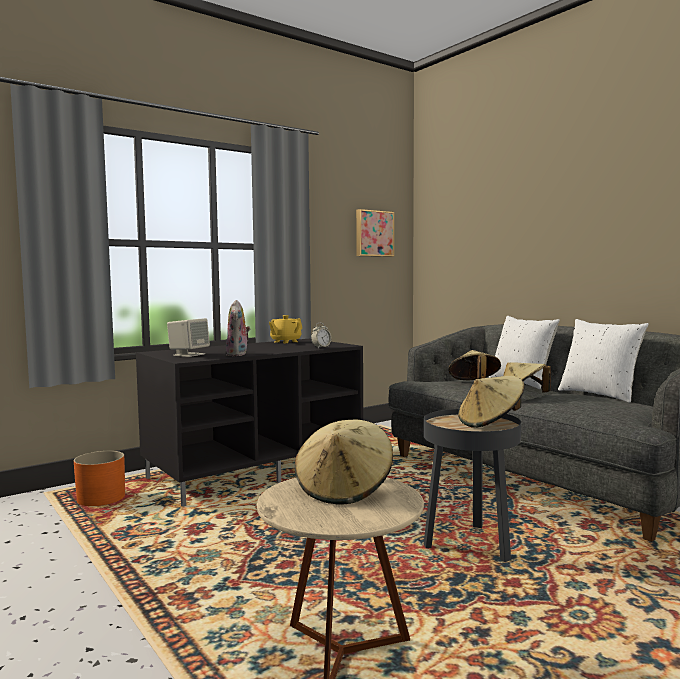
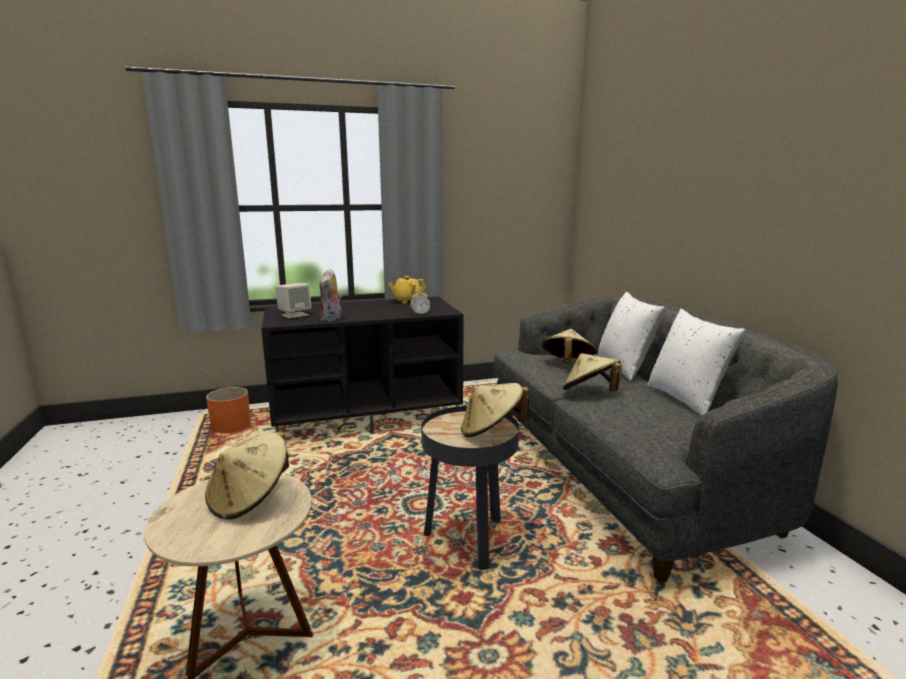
camera: 20 degrees right, 10 degrees up
(373, 233) = (525, 188): picture -> none

